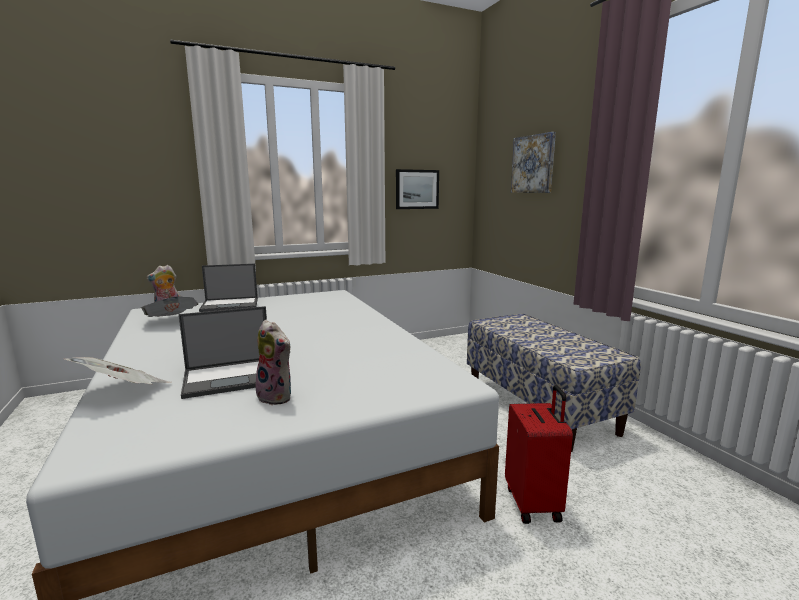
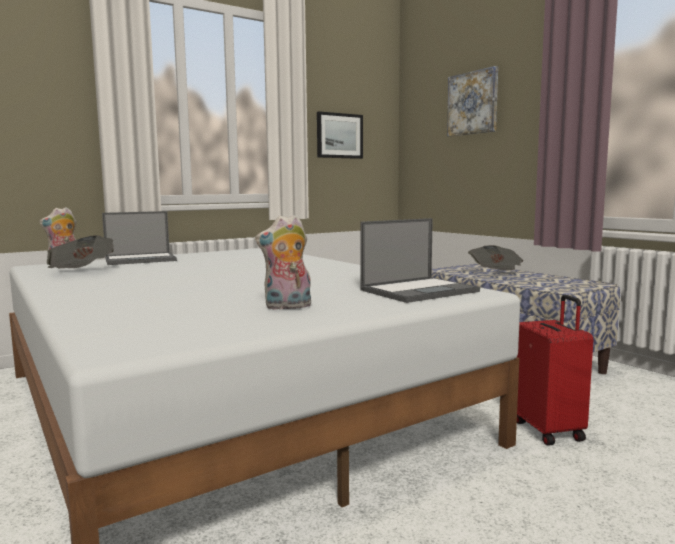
camera: 10 degrees left, 5 degrees down
(125, 391) = (95, 313): newspaper -> newspaper (496, 273)
(231, 377) = (214, 299): laptop -> laptop (420, 290)
(277, 396) = (287, 307): plush toy -> plush toy turned 135 degrees clockwise

